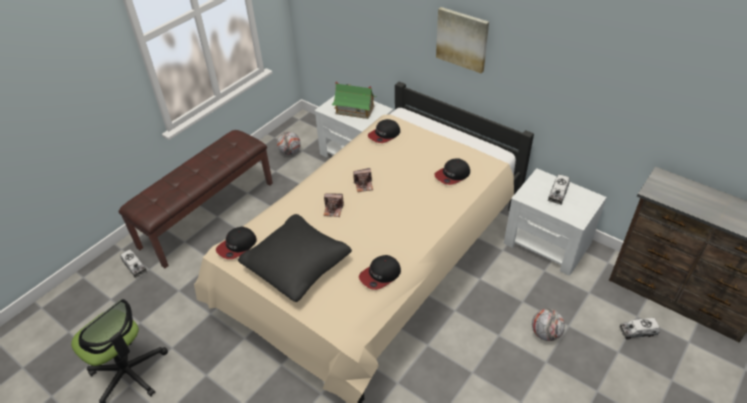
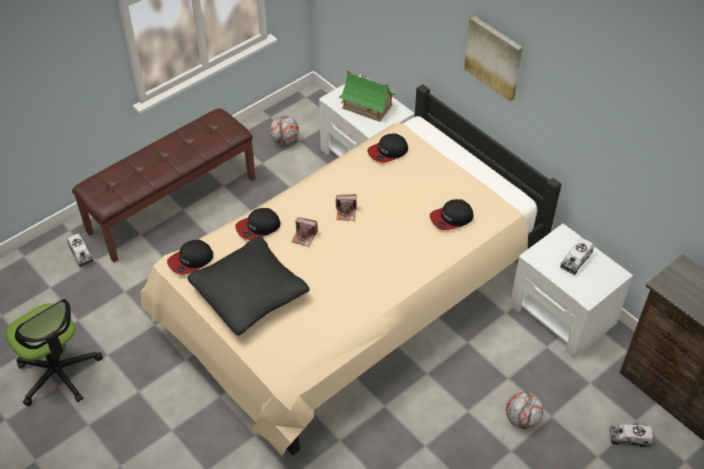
camera: 10 degrees right, 5 degrees up
(380, 275) = (335, 322): cap -> cap (258, 227)

